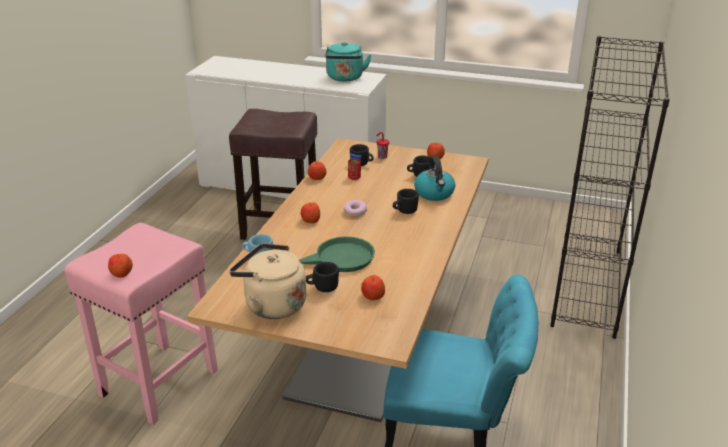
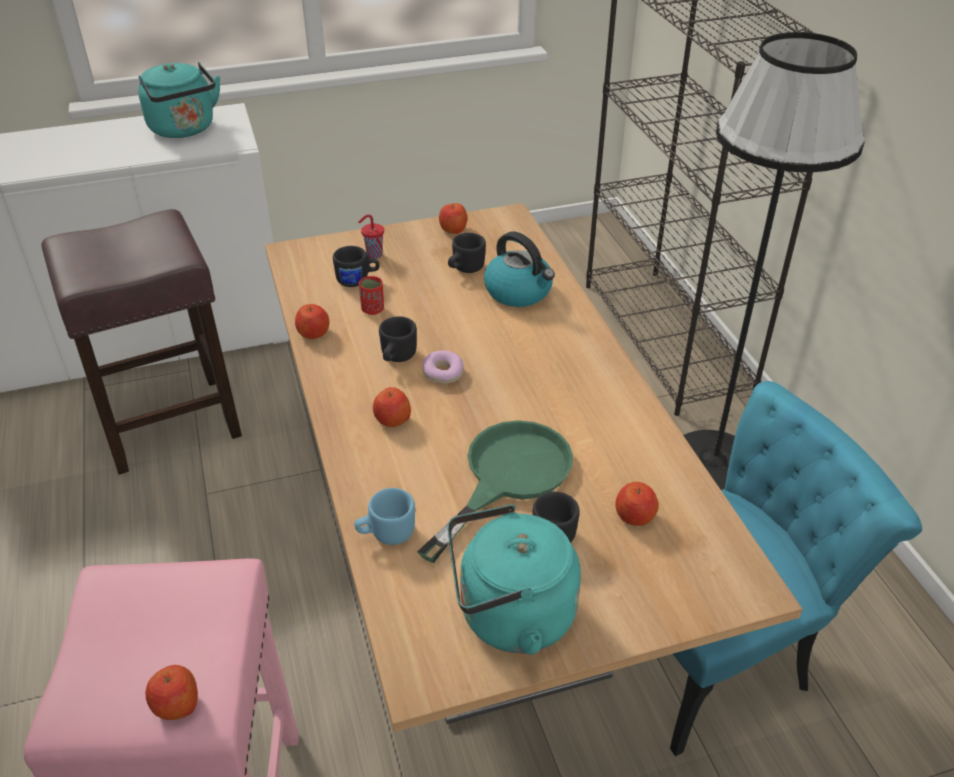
camera: 35 degrees left, 10 degrees up
(272, 305) = (509, 616): beige kettle -> turquoise kettle
(404, 211) = (511, 341): black mug -> black mug (396, 357)
(549, 358) = (715, 463): none -> black floor lamp

